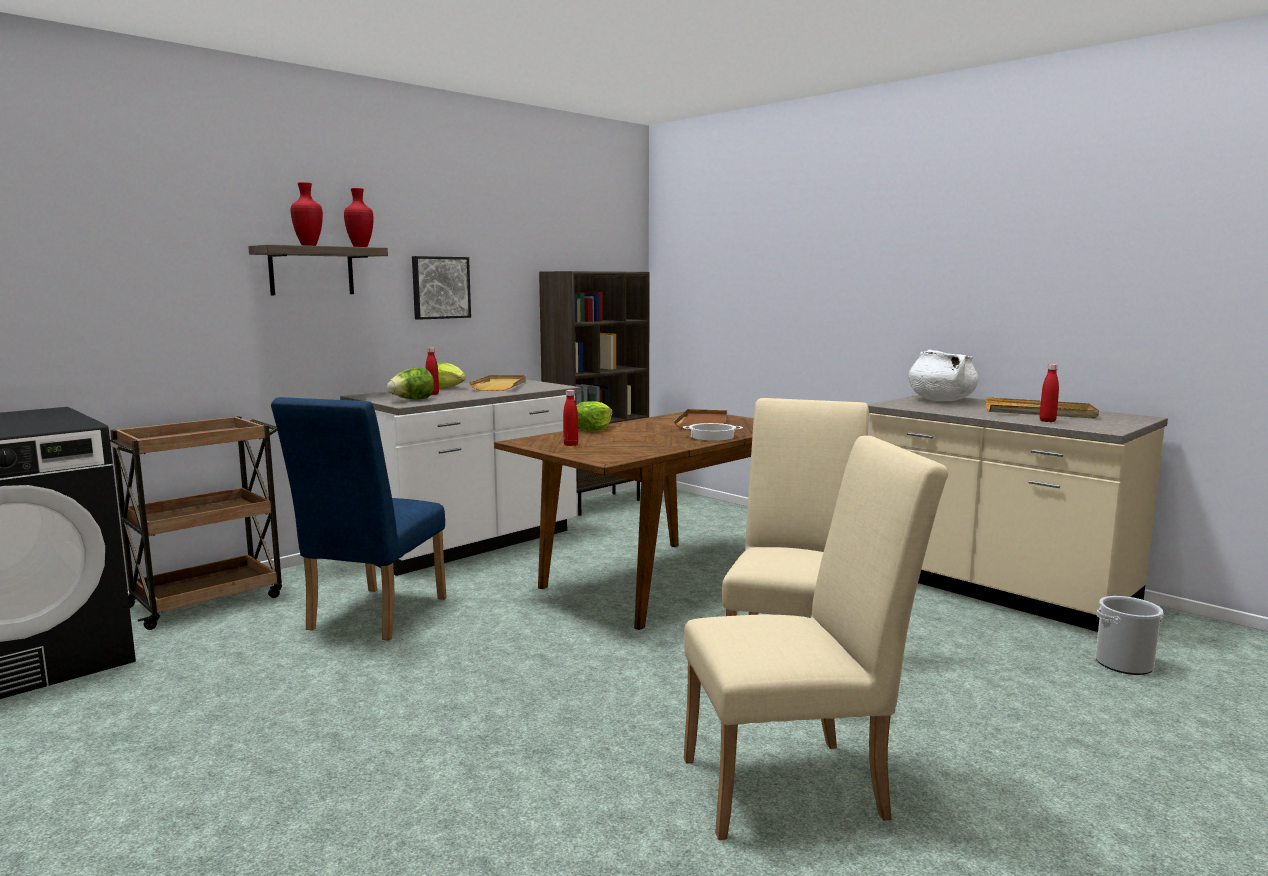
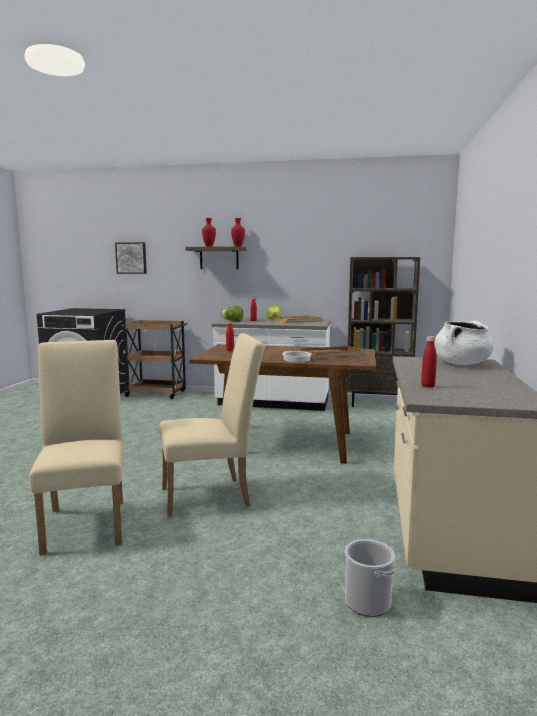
camera: 55 degrees right, 0 degrees up
(371, 617) = (171, 414): blue chair -> none
(440, 287) = (286, 266): picture -> picture (131, 258)
(593, 429) = (274, 347): lettuce -> none
(798, 786) = (87, 521): beige chair -> beige chair turned 150 degrees counterclockwise
(1039, 412) = (471, 382): beige tray -> none

